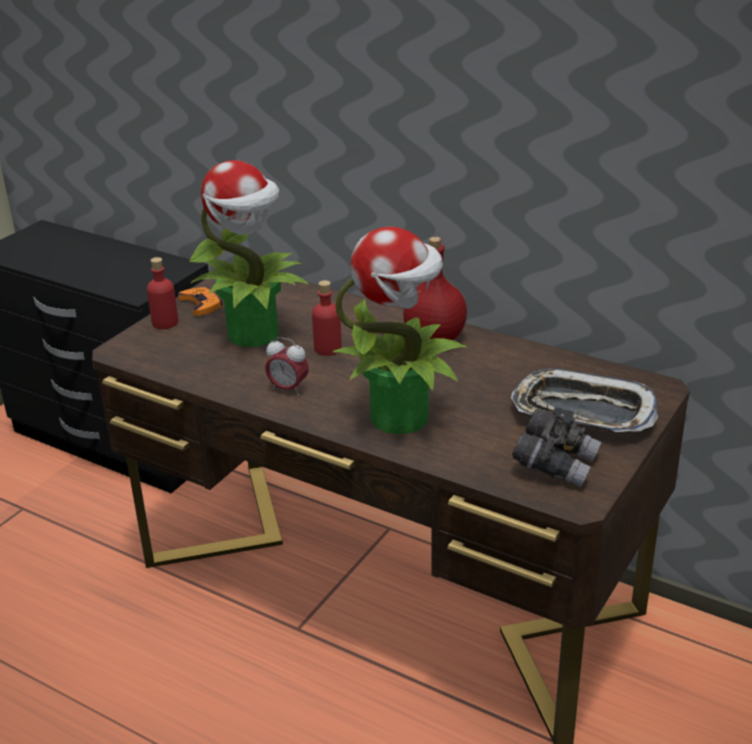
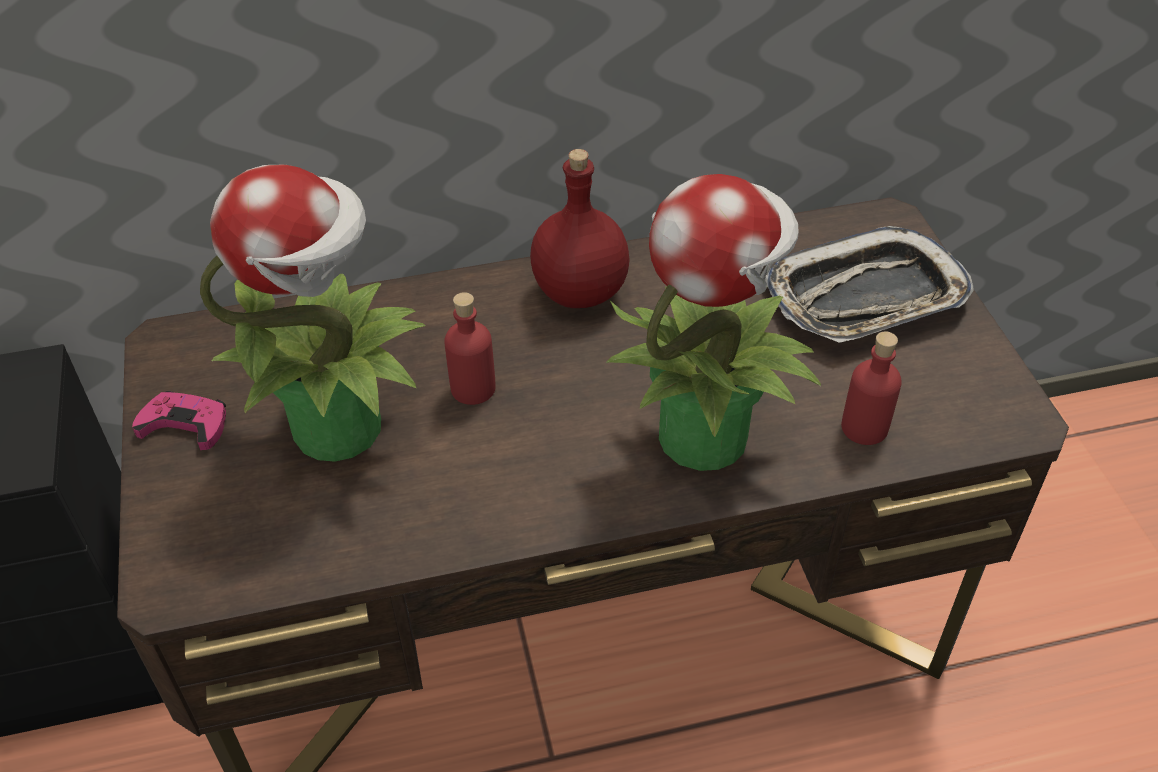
camera: 45 degrees left, 15 degrees up
(165, 323) = (172, 491): red bottle -> red bottle (864, 427)
(201, 304) = (185, 424): orange game controller -> pink game controller
(288, 389) = (513, 486): alarm clock -> none
(555, 464) = (938, 387): grey binoculars -> none

